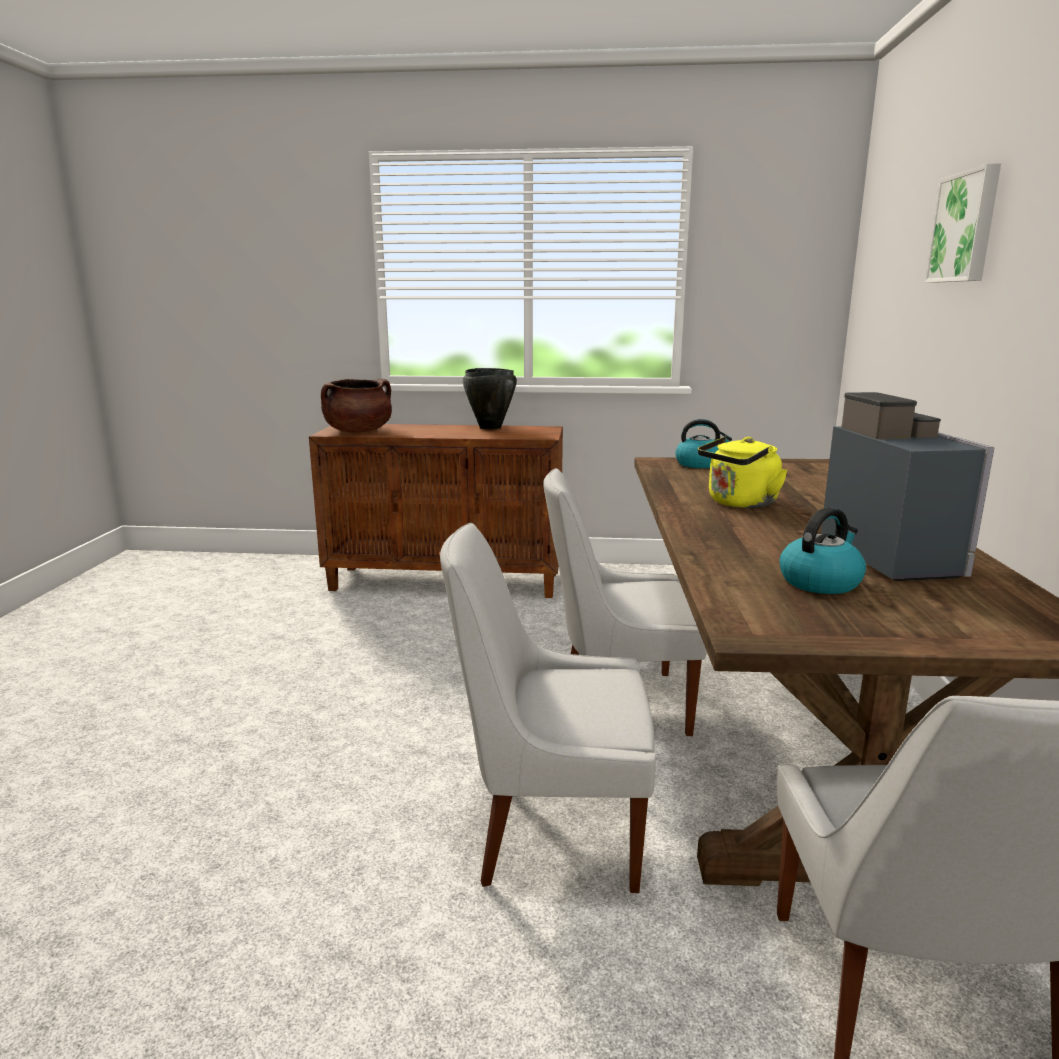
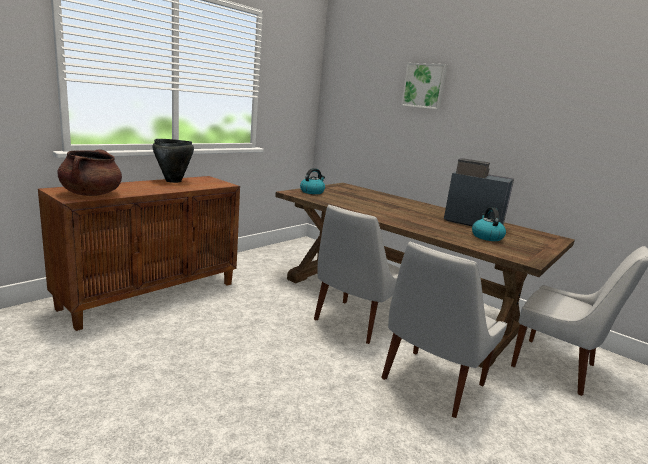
camera: 55 degrees left, 0 degrees up
(739, 504) = (382, 210): yellow kettle -> none

